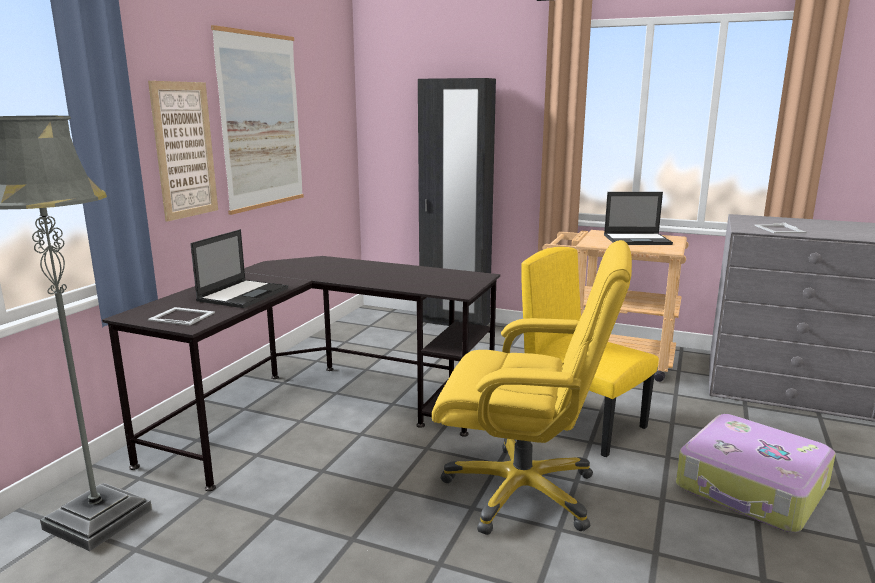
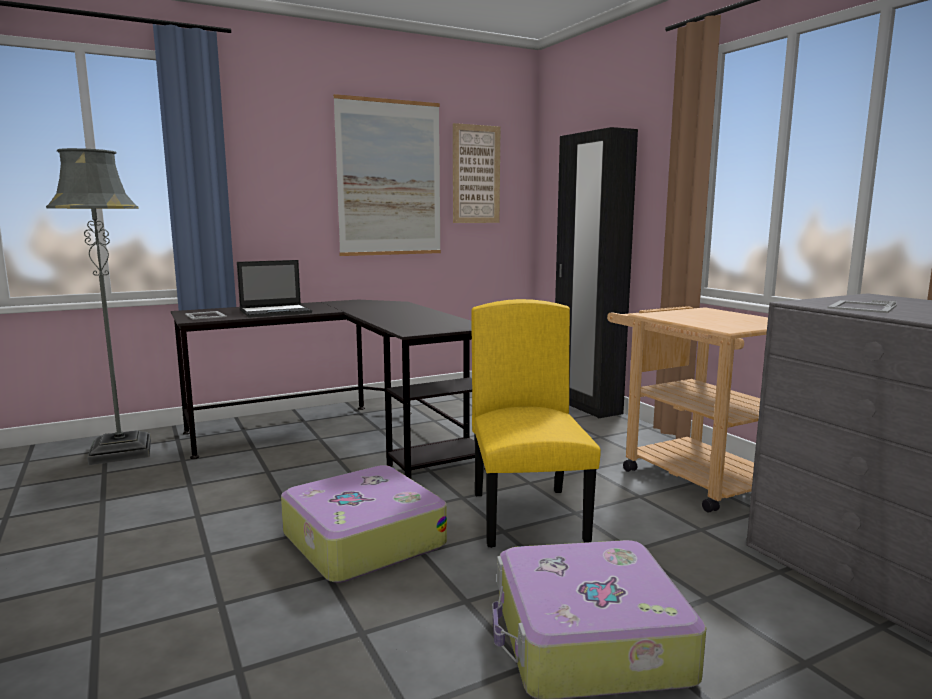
camera: 40 degrees right, 5 degrees down
(184, 150) = (293, 196): picture -> picture (476, 174)
(523, 491) = (361, 540): yellow office chair -> suitcase
(637, 240) = (723, 318): laptop -> none

